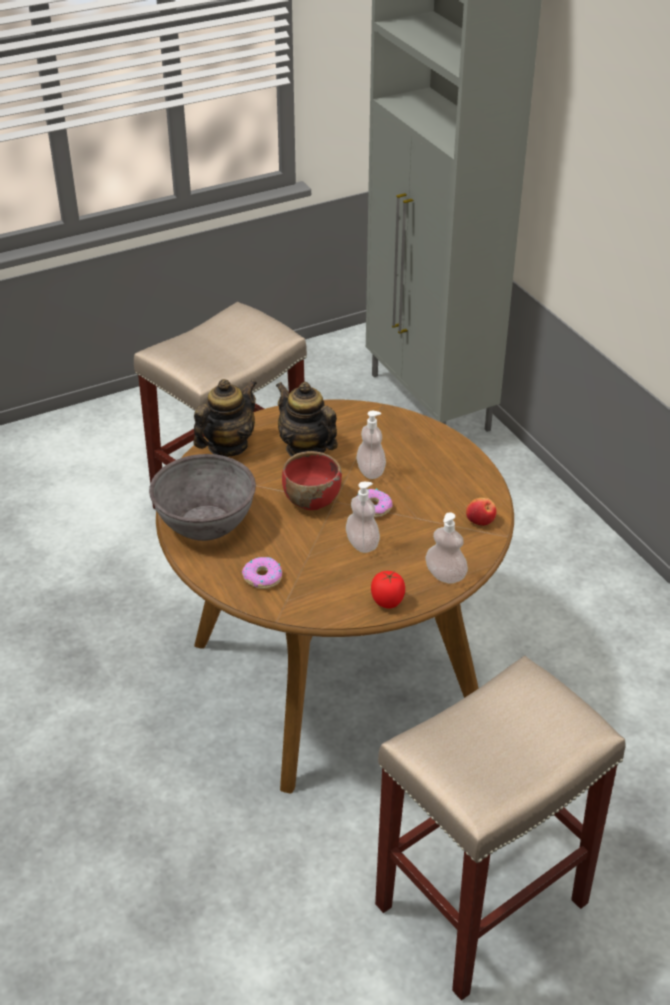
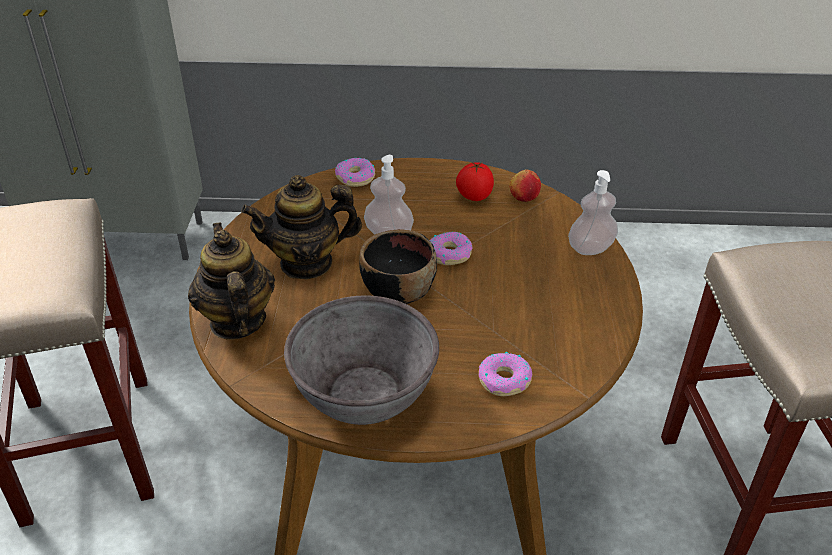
camera: 60 degrees left, 0 degrees up
(311, 499) = (398, 292): red bowl -> black bowl
(362, 544) = (502, 283): soap dispenser -> none
(387, 601) = (606, 301): tomato -> tomato (474, 197)
(422, 430) = (355, 177): none -> donut

